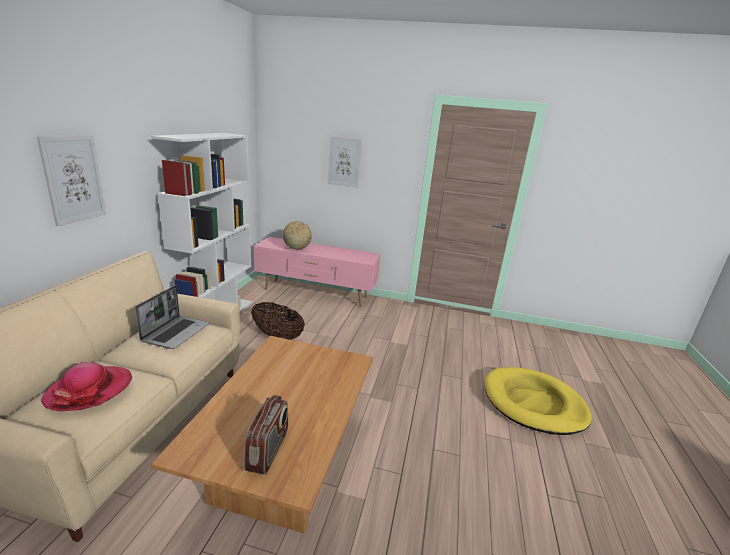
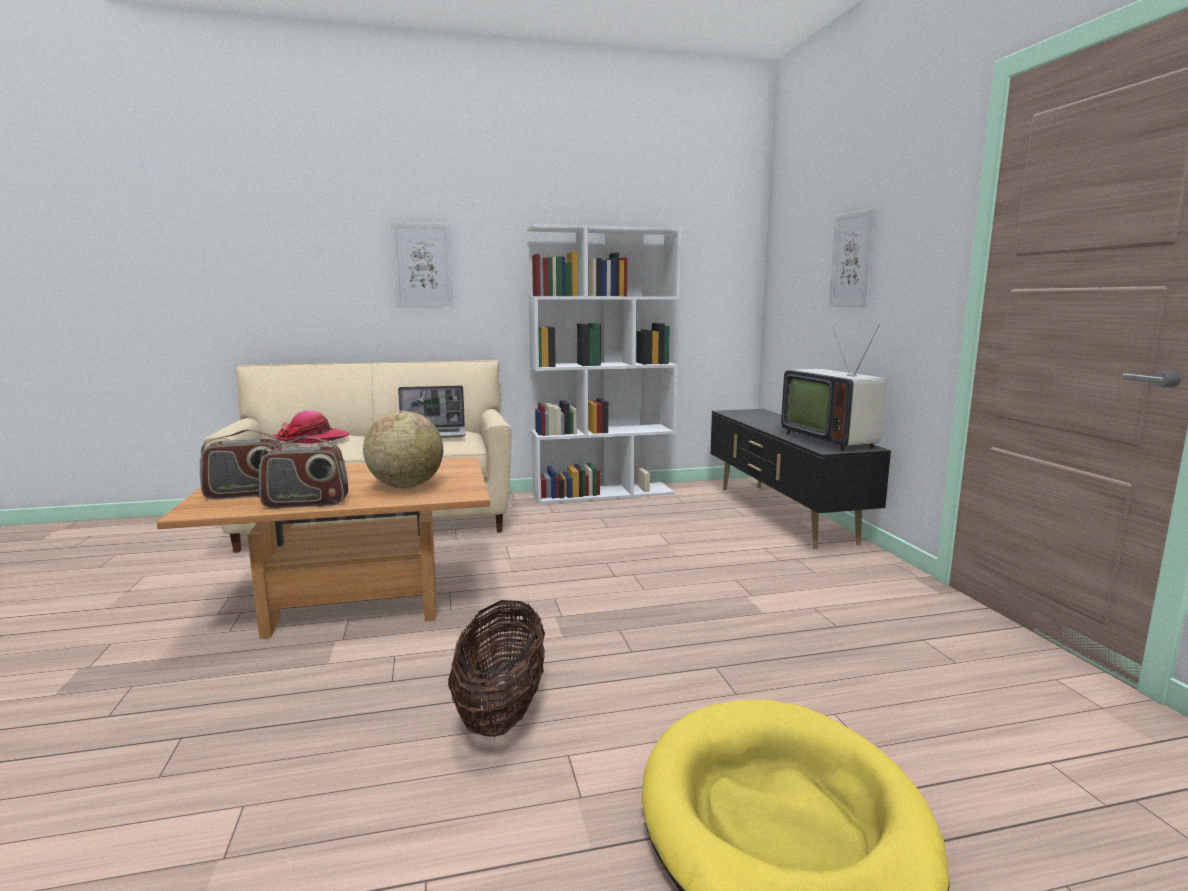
camera: 65 degrees right, 10 degrees down
(277, 336) = (619, 526): basket -> basket (501, 710)
(296, 248) = (758, 421): globe -> globe (406, 486)
(316, 293) = (782, 514): pink tv stand -> black tv stand
(324, 423) = (306, 503): none -> radio
(351, 253) = (830, 439): none -> television

